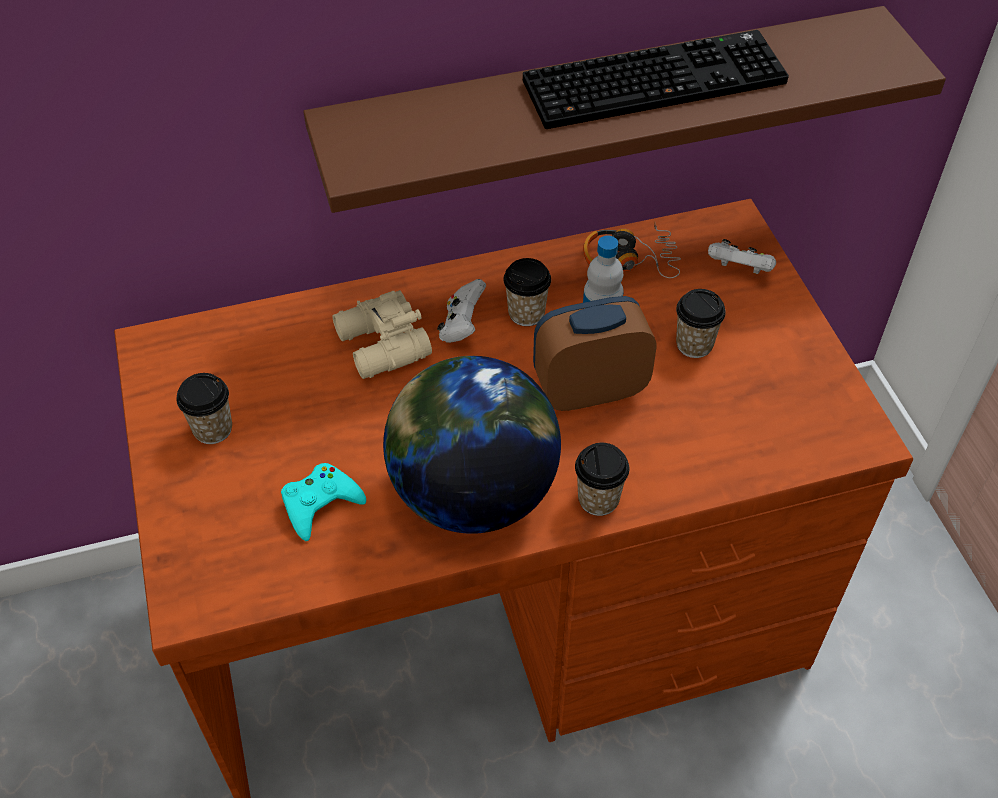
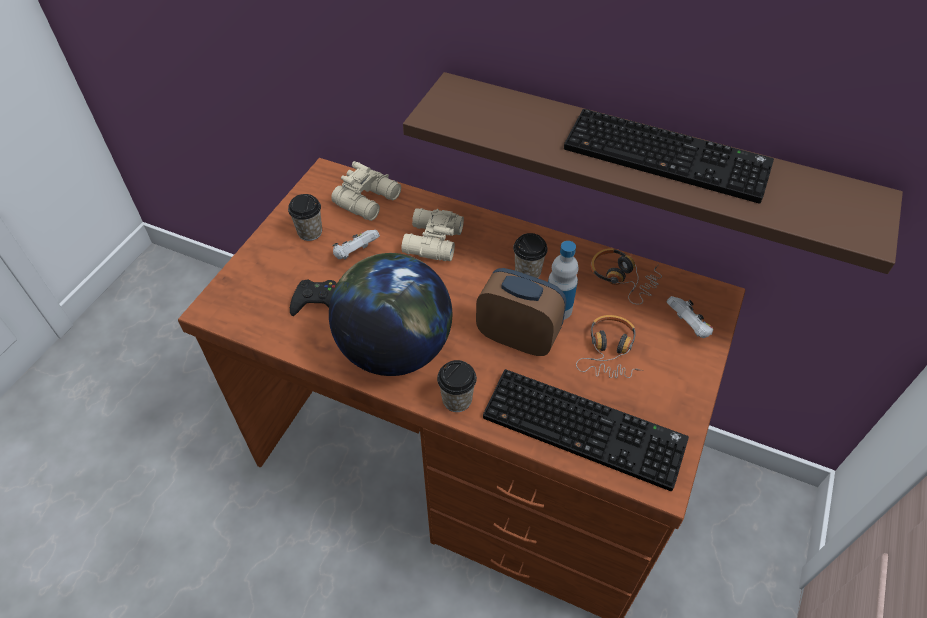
camera: 40 degrees right, 0 degrees up
(247, 343) = (369, 200): none -> beige binoculars
(320, 504) = (318, 302): turquoise game controller -> black game controller
(462, 326) = (484, 257): white game controller -> white game controller (355, 254)
(694, 344) = (609, 352): cup -> headphones
(749, 435) = (586, 427): none -> keyboard

